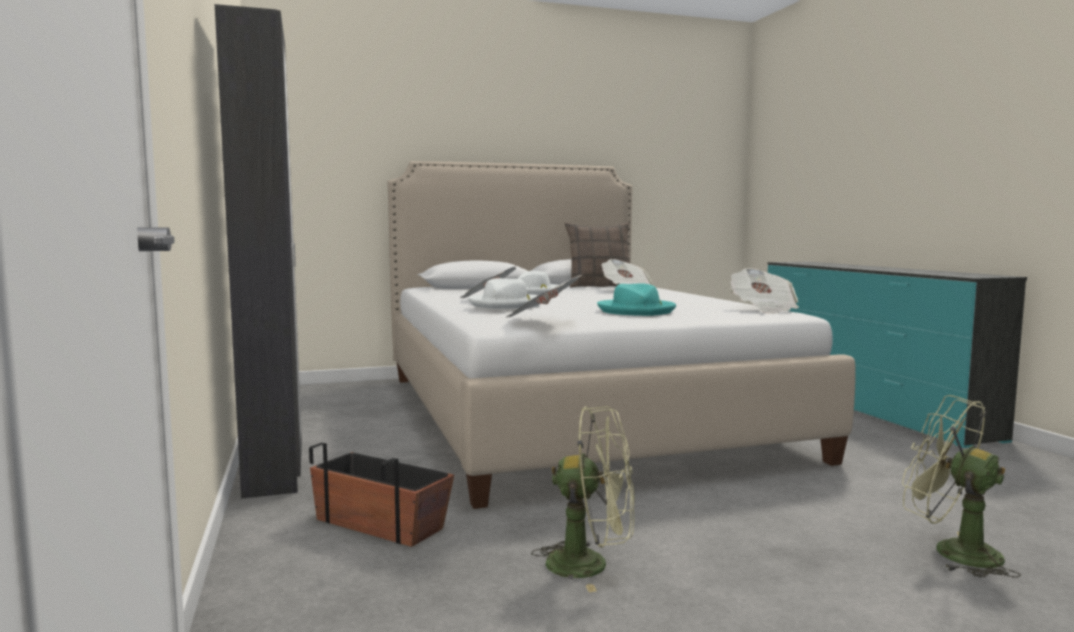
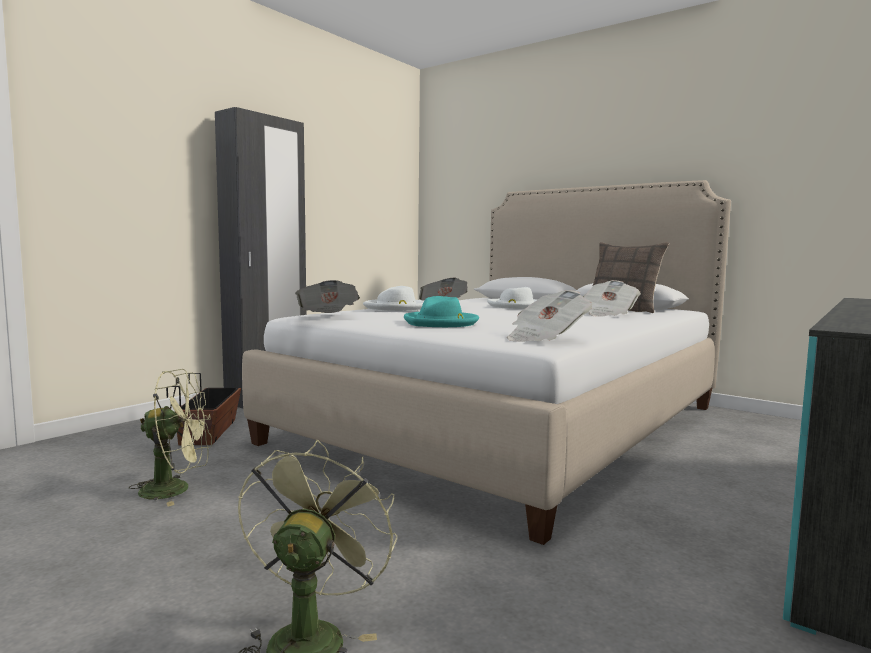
camera: 55 degrees right, 0 degrees up
(591, 565) = (176, 489): green fan -> green fan turned 75 degrees counterclockwise

